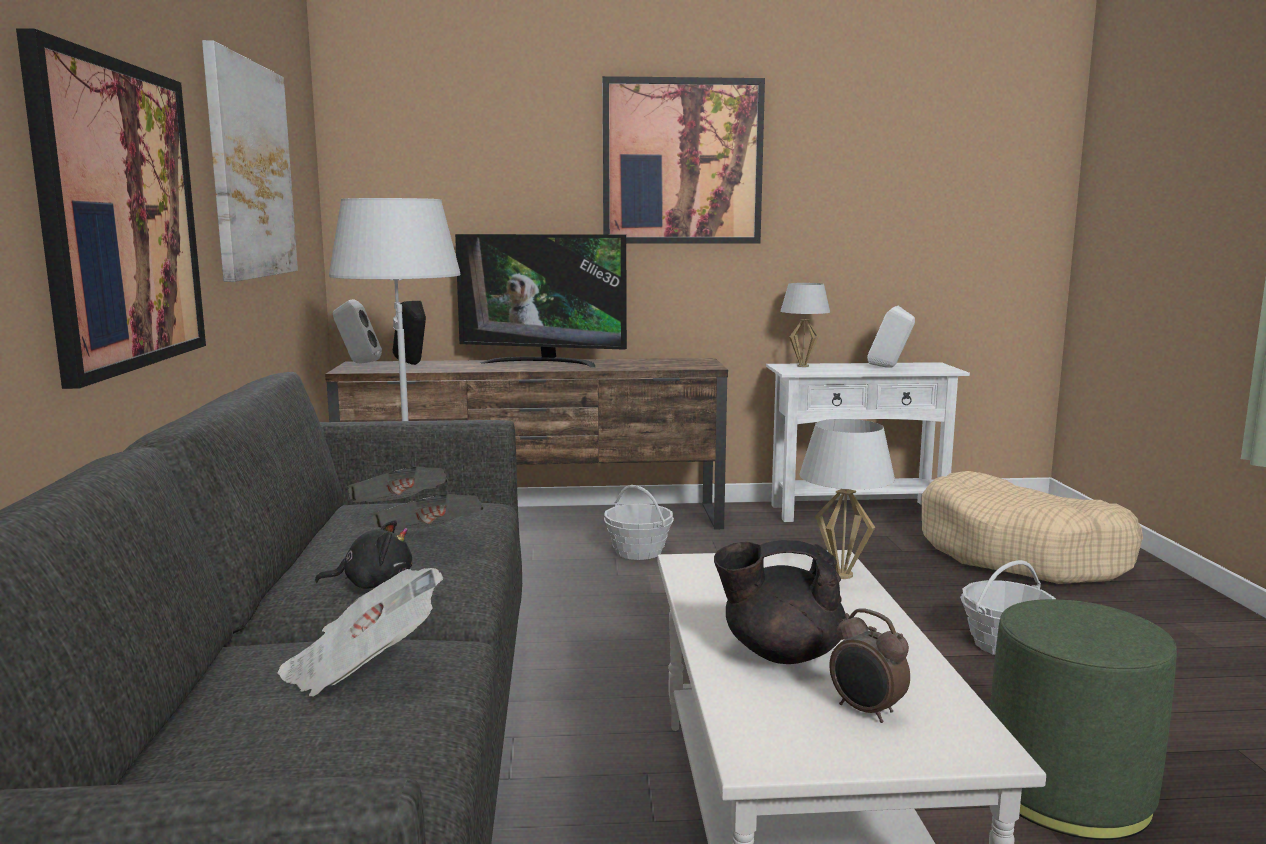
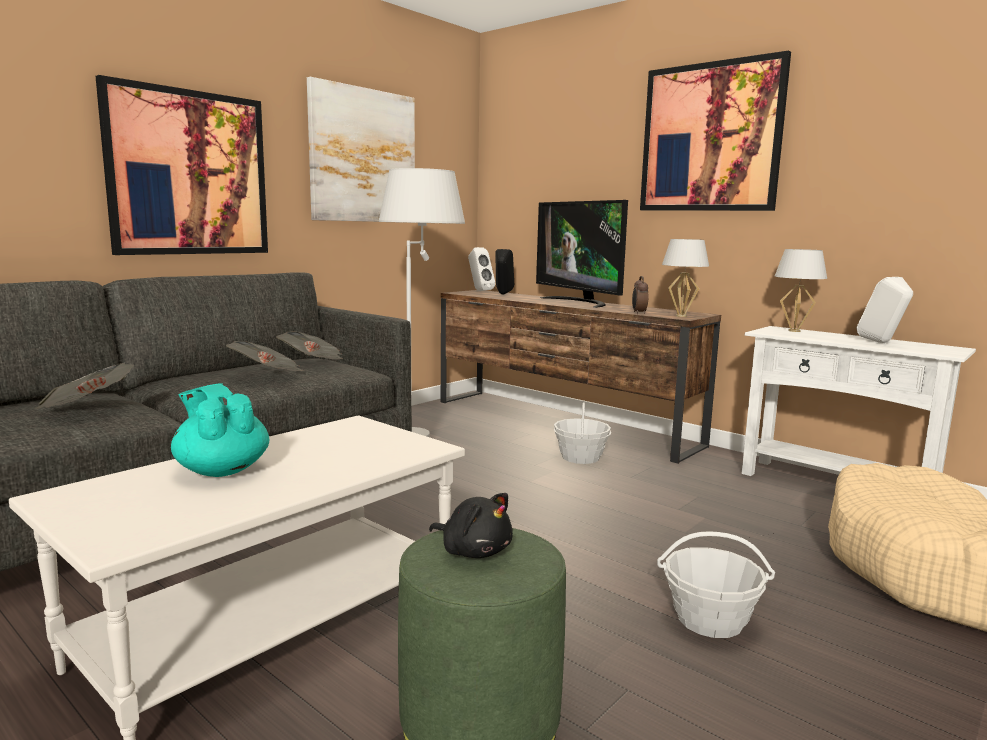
camera: 45 degrees right, 0 degrees up
(373, 584) = (197, 384): black plush toy -> black plush toy (474, 551)
(780, 653) = (222, 470): black teapot -> turquoise teapot
(842, 575) = (400, 455): white table lamp -> white table lamp (681, 316)
(866, 711) = (147, 506): alarm clock -> alarm clock (638, 313)

